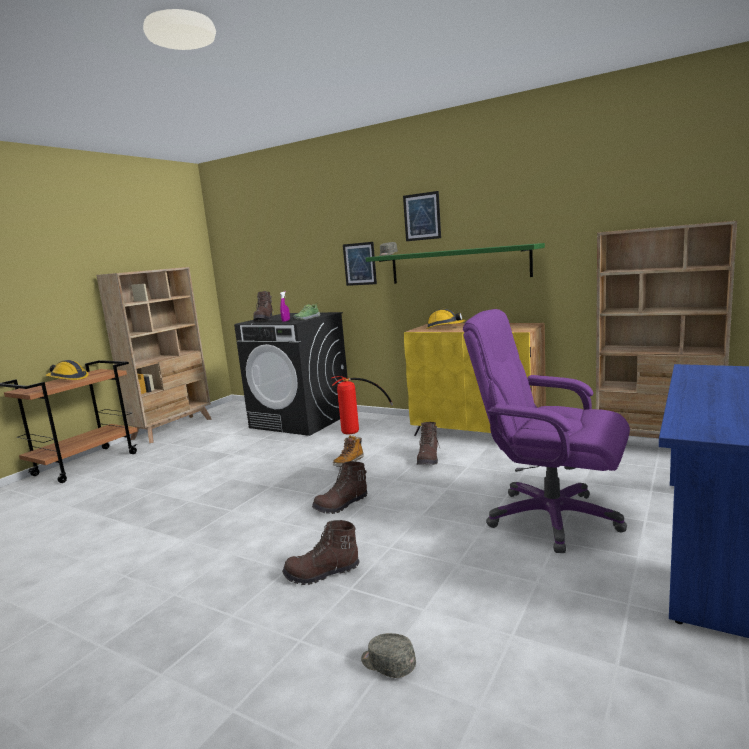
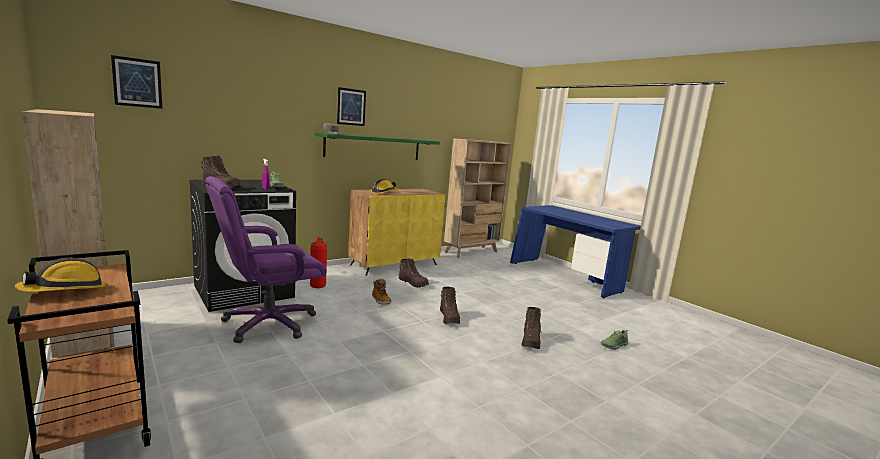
camera: 70 degrees left, 0 degrees up
(359, 264) = (290, 136): picture -> picture (137, 82)
(387, 664) = (613, 345): grey cap -> shoe
(550, 518) = (518, 287): purple office chair -> purple office chair (268, 324)

